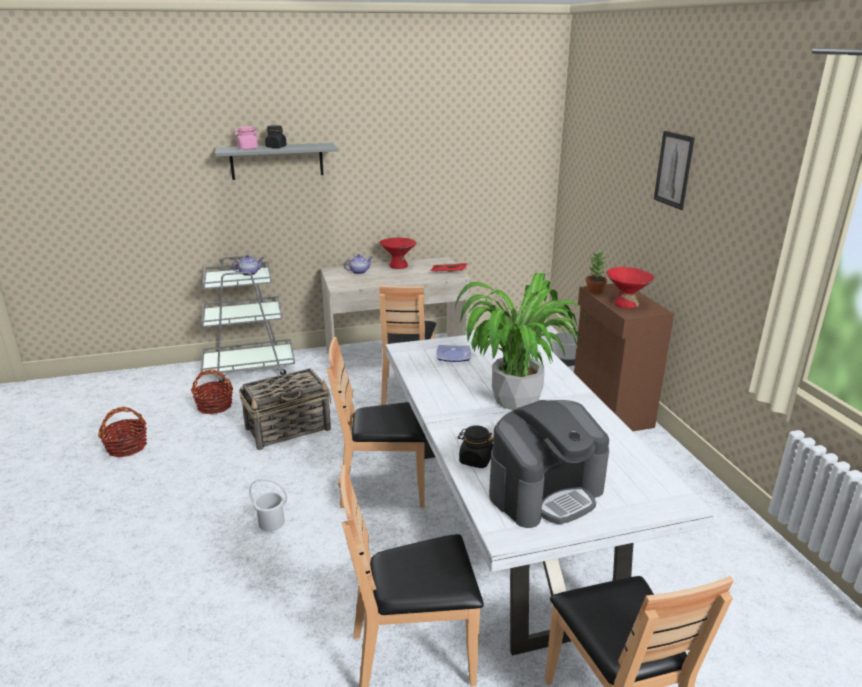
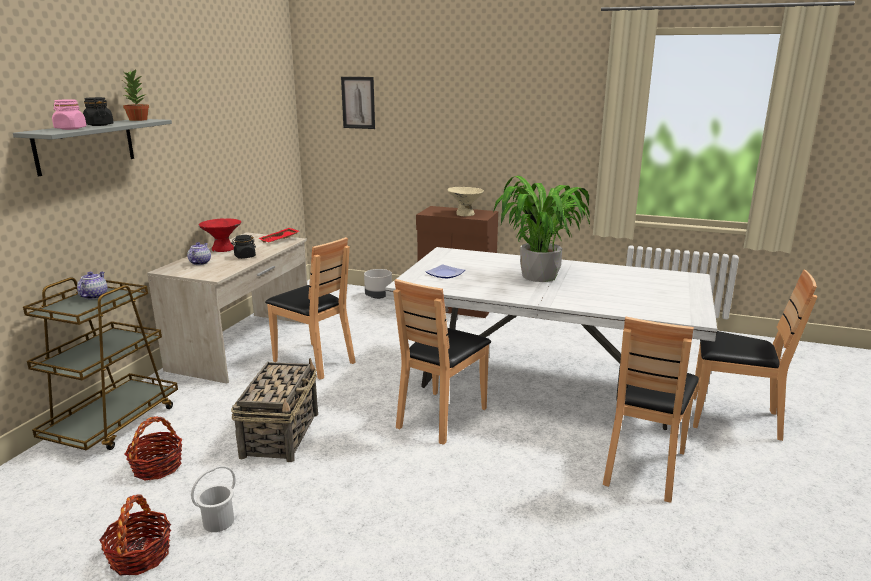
camera: 55 degrees left, 5 degrees down
(250, 367) = (113, 423): grey cart -> brown cart
(271, 522) = (423, 486): white bucket -> white bucket (218, 521)
(475, 460) = (605, 305): black jar -> black jar (245, 256)
(546, 492) = (660, 299): coffee machine -> none
(594, 291) = (430, 213): potted plant -> potted plant (138, 120)
(626, 303) = (465, 214): red bowl -> beige bowl
(673, 170) = (467, 106): picture -> picture (358, 102)

